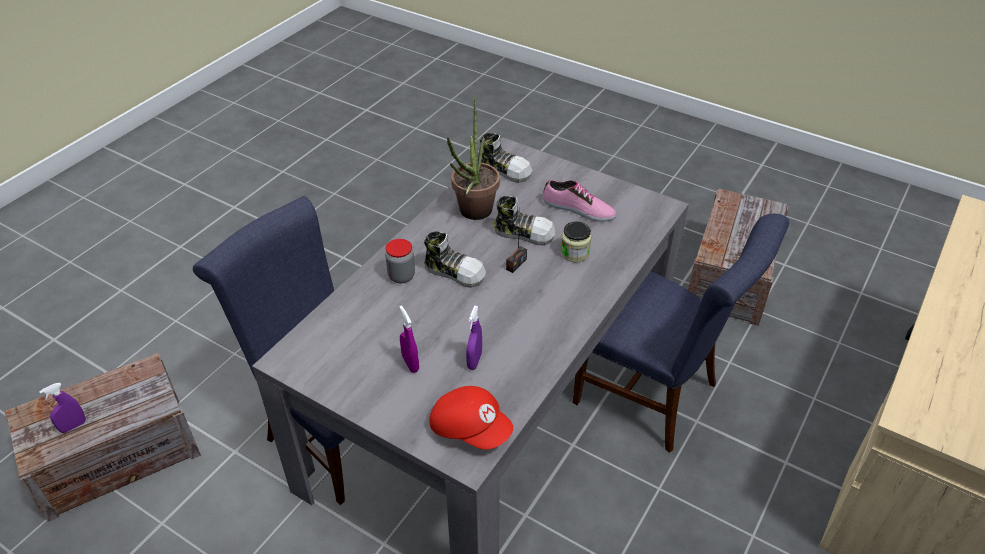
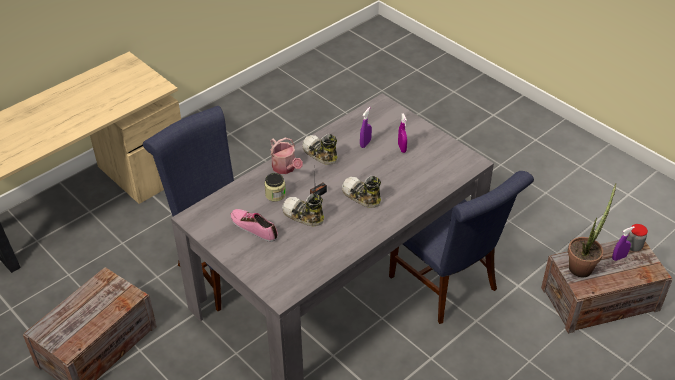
camera: 165 degrees left, 0 degrees up
(401, 276) = (397, 199): jar -> jar (633, 246)
(471, 428) = (377, 115): red cap -> none
(472, 214) = (334, 238): potted plant -> potted plant (583, 265)
(505, 170) = (293, 275): shoe -> shoe (319, 154)
(581, 293) = (285, 168): none -> watering can

